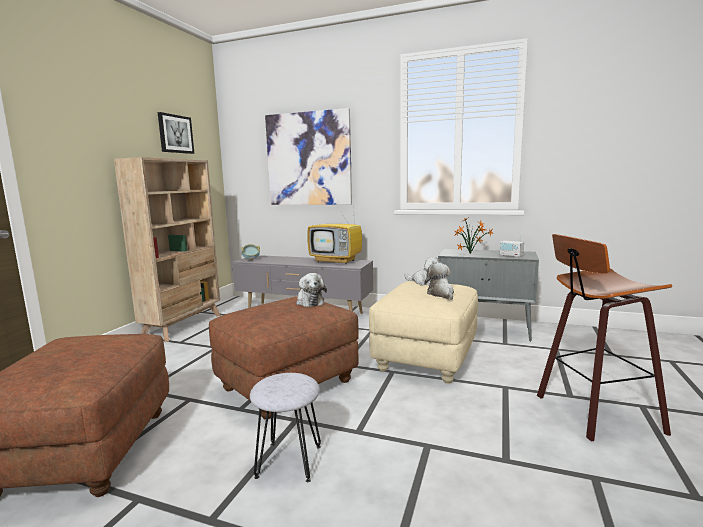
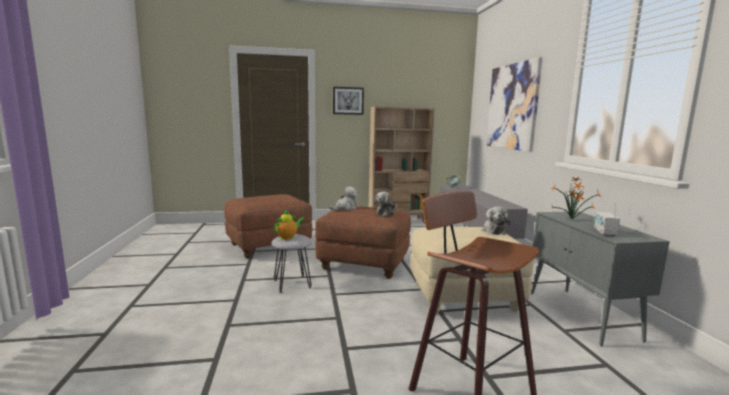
camera: 60 degrees right, 0 degrees up
(175, 134) = (425, 89): picture -> picture (348, 101)
(279, 386) = (288, 237): none -> teapot
(337, 261) = (498, 201): television -> none
(441, 294) = (466, 238): plush toy -> plush toy (345, 208)

